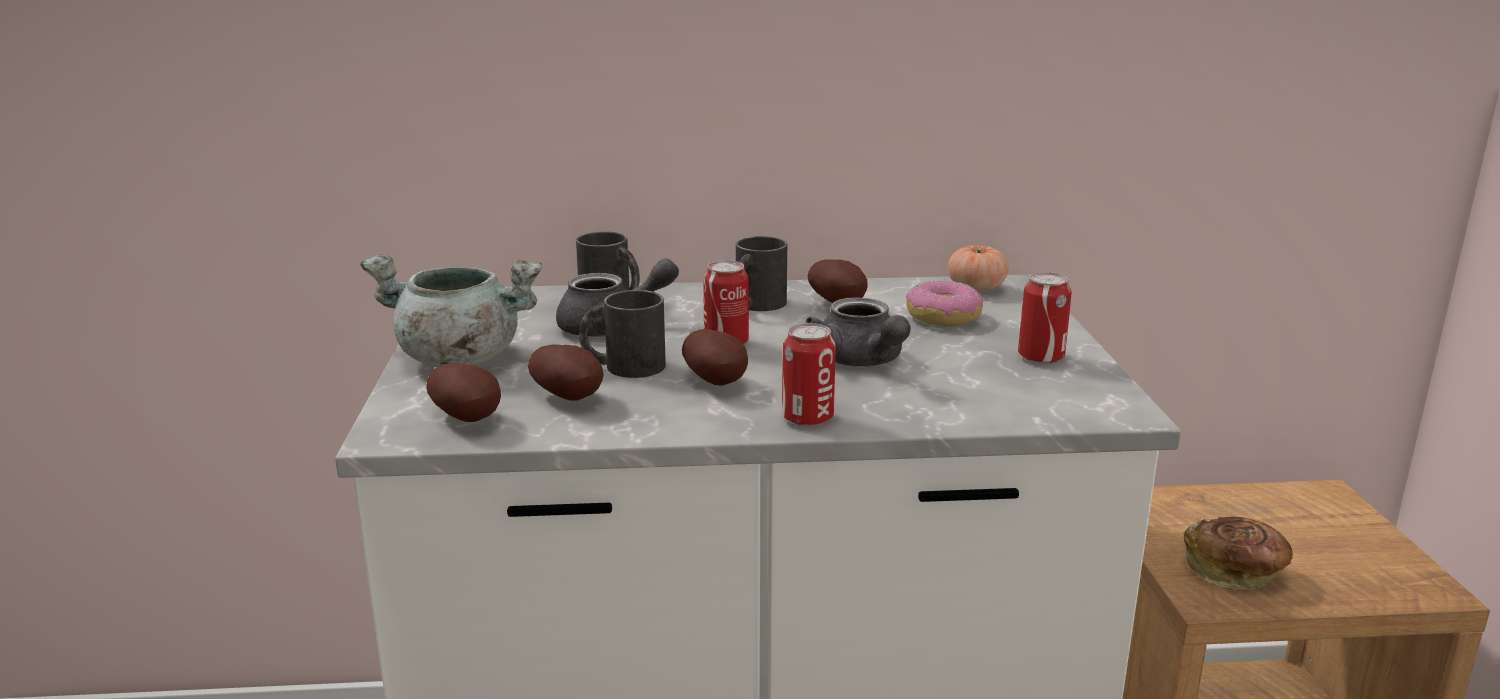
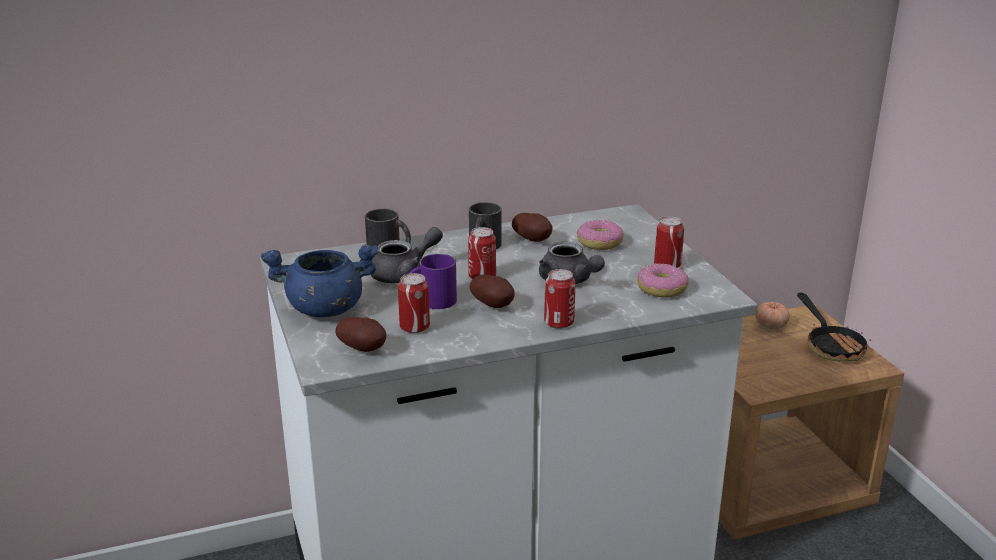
camera: 15 degrees left, 5 degrees up
(458, 359) = (324, 309): grey cooking pot -> blue cooking pot
(571, 398) = (414, 327): potato -> can
(623, 366) = (431, 302): black mug -> purple mug
(976, 288) = (609, 219): tomato -> tomato (771, 325)
(1014, 389) = (662, 289): none -> donut
(1234, 572) = (769, 371): bread -> none
(1358, 546) = (831, 345): none -> frying pan

